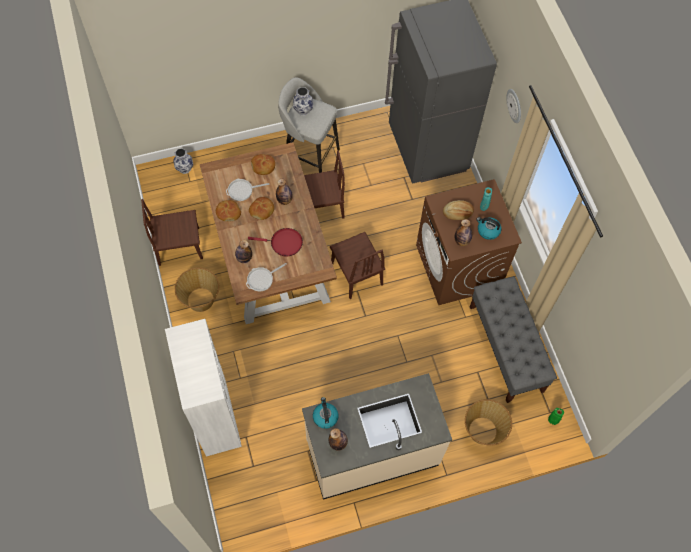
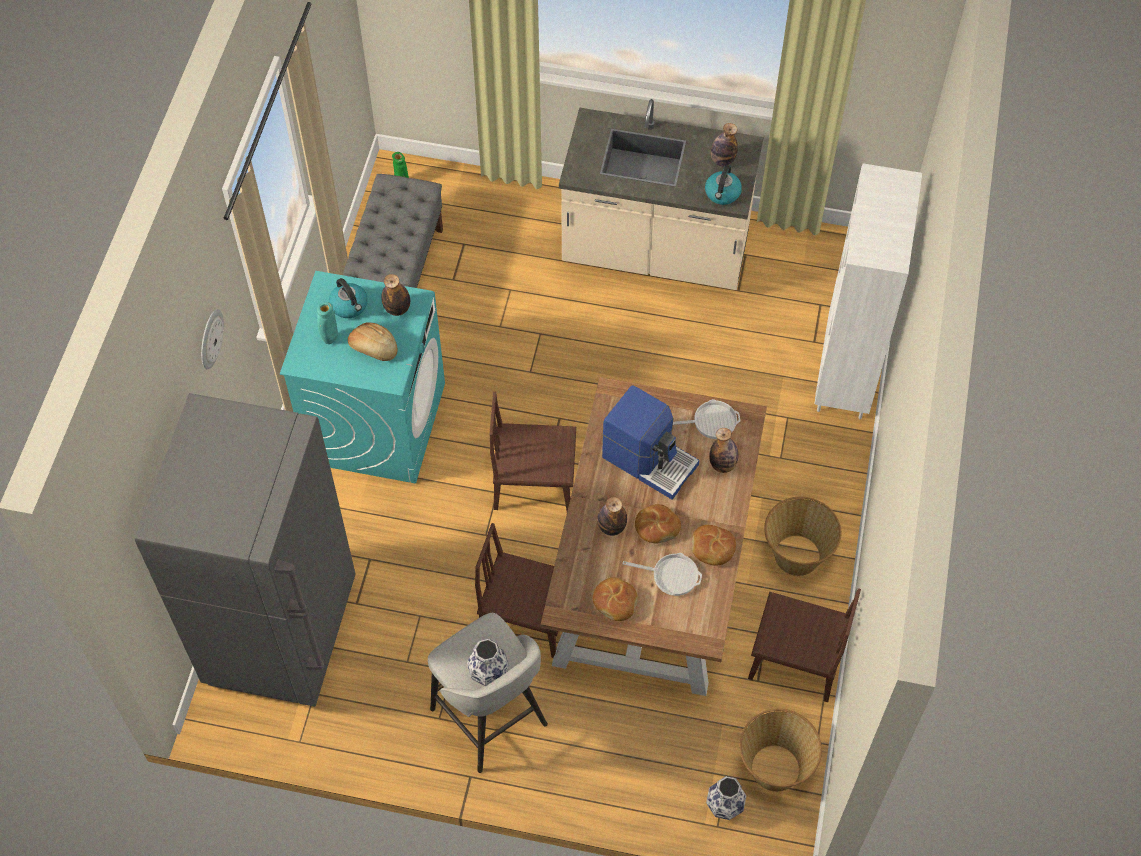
camera: 150 degrees left, 5 degrees down
(284, 243) = (650, 459): red frying pan -> coffee machine
(356, 273) = (534, 483): brown chair -> brown chair turned 90 degrees counterclockwise
(458, 267) = (376, 422): brown washing machine -> turquoise washing machine
(483, 431) = (497, 213): basket -> basket (774, 767)

